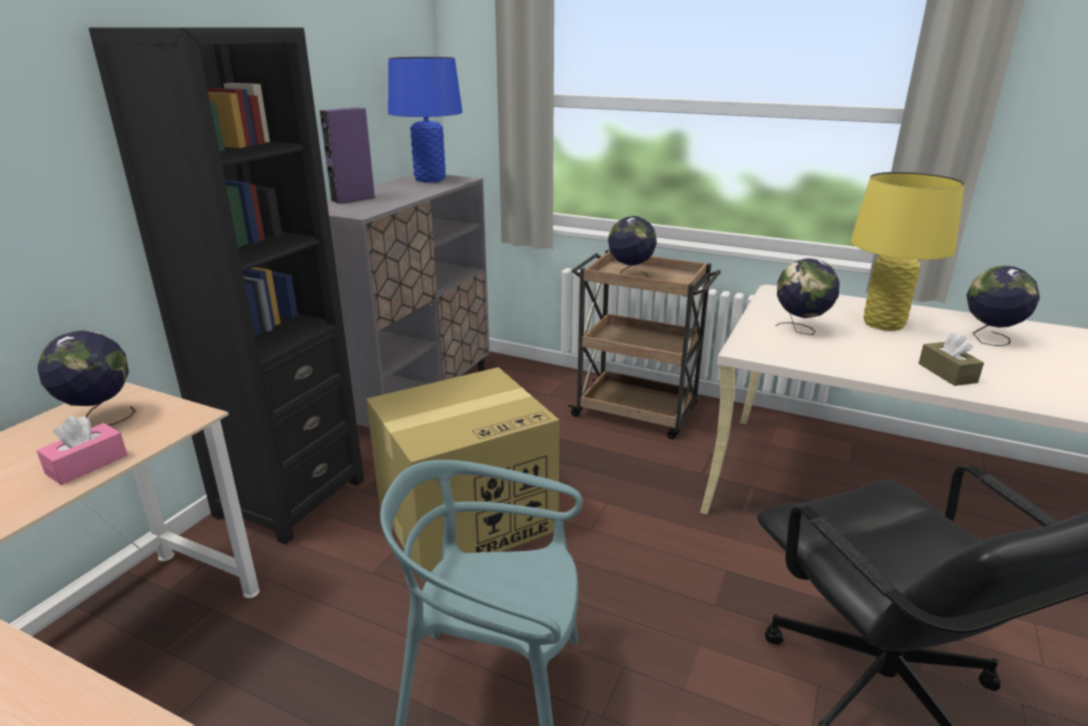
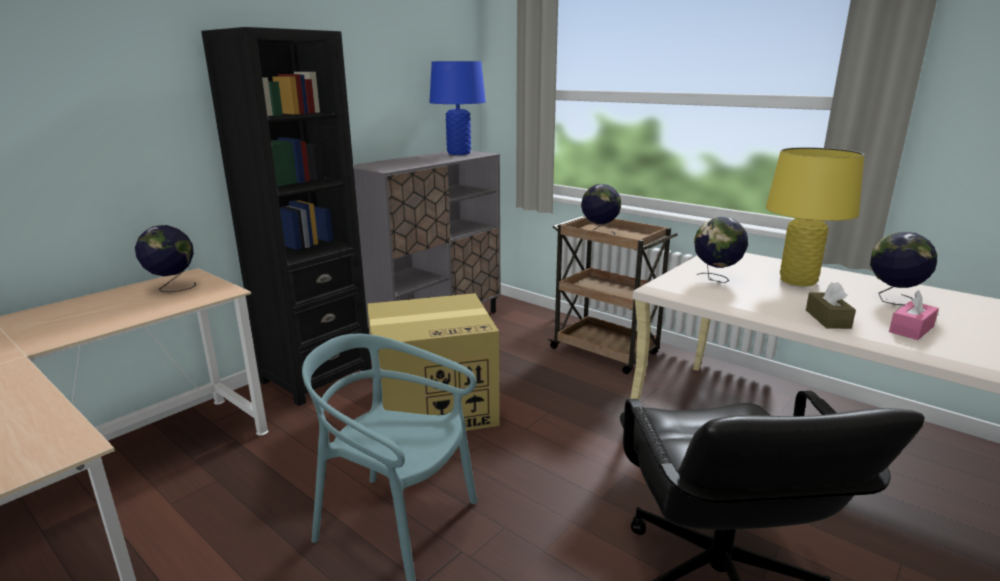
camera: 15 degrees right, 5 degrees down
(87, 464) = (148, 310): pink tissue box -> pink tissue box (911, 329)
(353, 199) = (391, 162): purple speaker -> none

